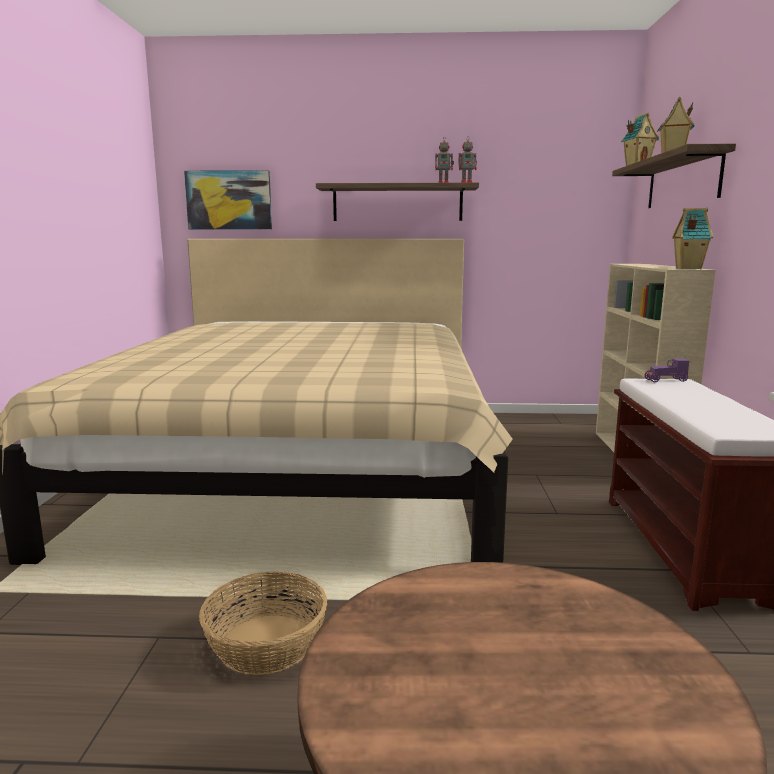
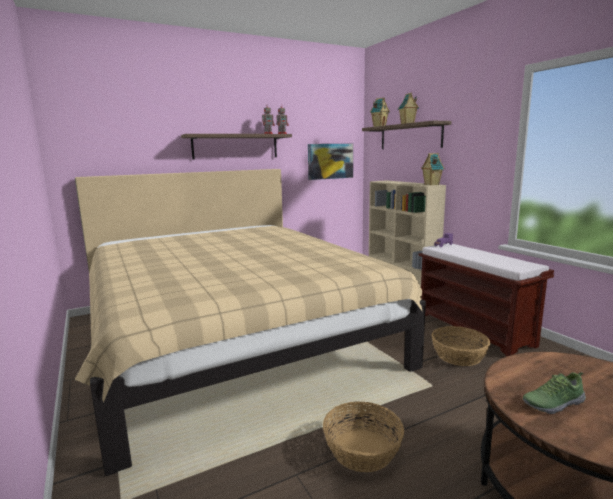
camera: 30 degrees left, 0 degrees up
(229, 200) = (107, 145): picture -> picture (330, 161)
(424, 645) = (552, 403): none -> shoe
(594, 577) = (459, 355): none -> basket

